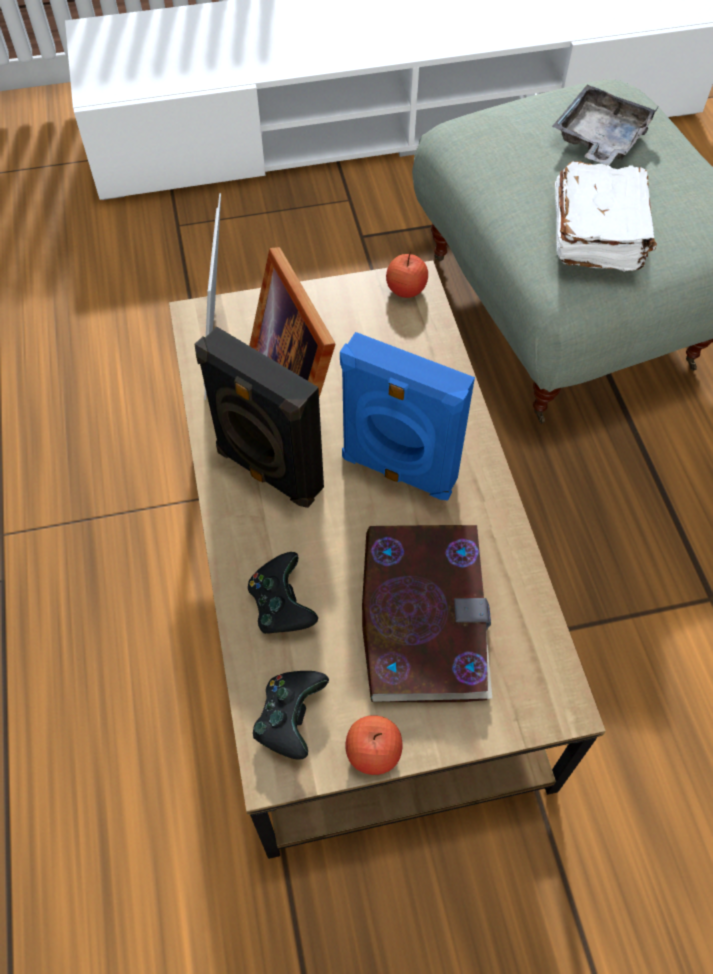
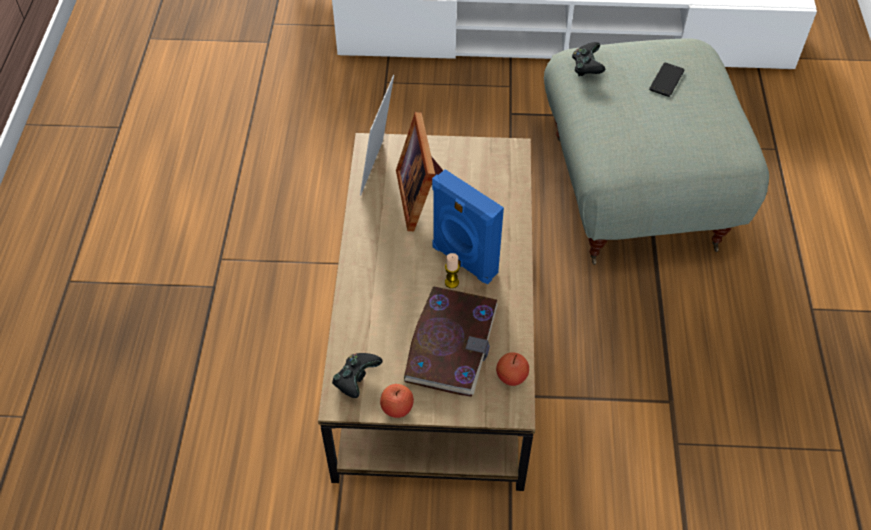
camera: 15 degrees right, 5 degrees down
(267, 472) = (384, 245): black speaker -> none
(282, 605) = (370, 320): black game controller -> black game controller (586, 68)
(391, 510) = (451, 282): none -> candle
(406, 289) = (506, 153): apple -> apple (511, 376)
(598, 233) = (640, 141): white book -> none
(599, 139) = (666, 80): grey tray -> phone

